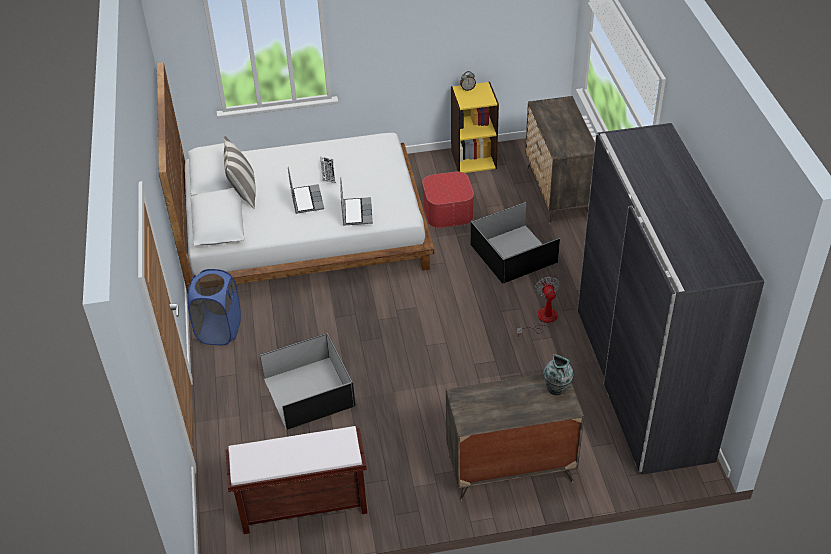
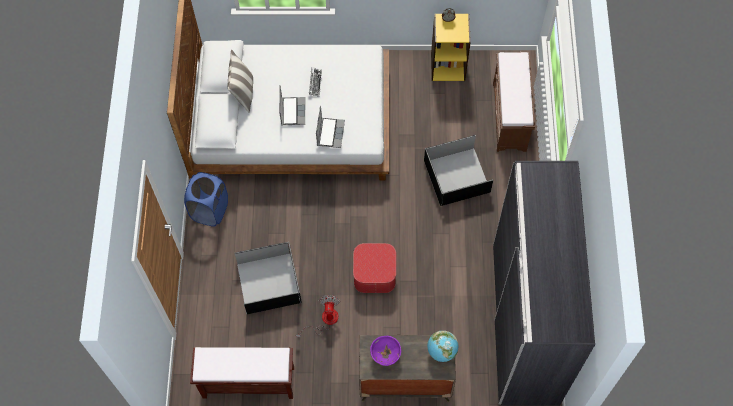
camera: 10 degrees right, 20 degrees up
(447, 211) = (413, 121): ottoman -> ottoman (374, 273)
(485, 404) = (385, 354): none -> purple bowl
(542, 319) = (463, 248): fan -> fan (324, 320)
(556, 389) = (442, 351): vase -> globe
(557, 192) = (510, 117): dresser -> brown bench

